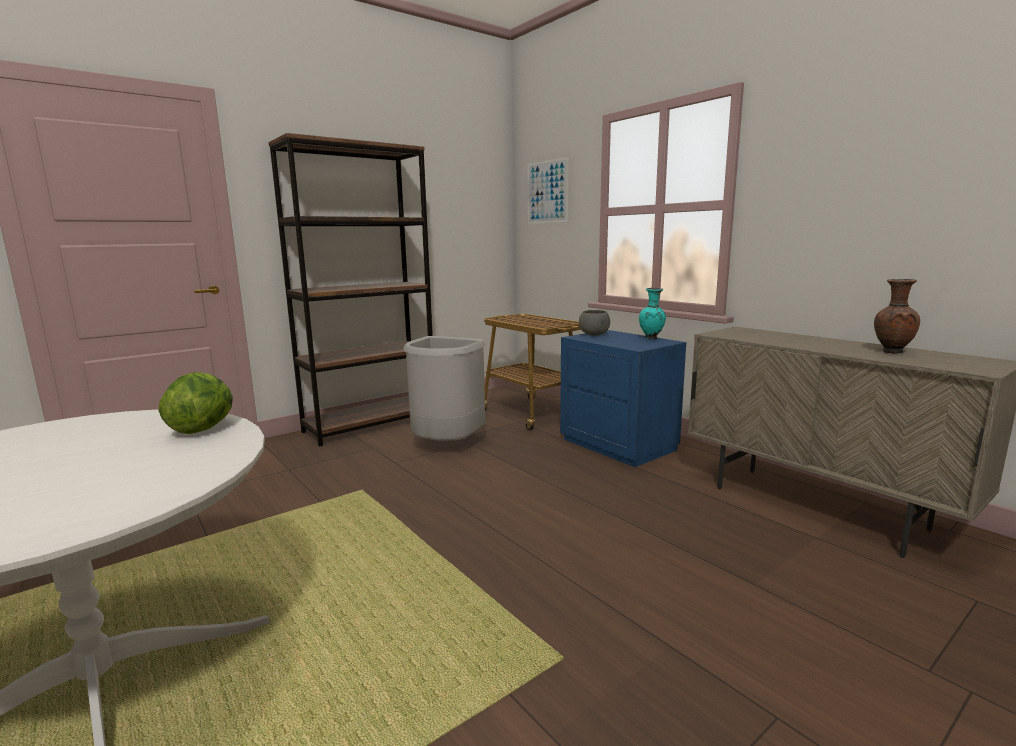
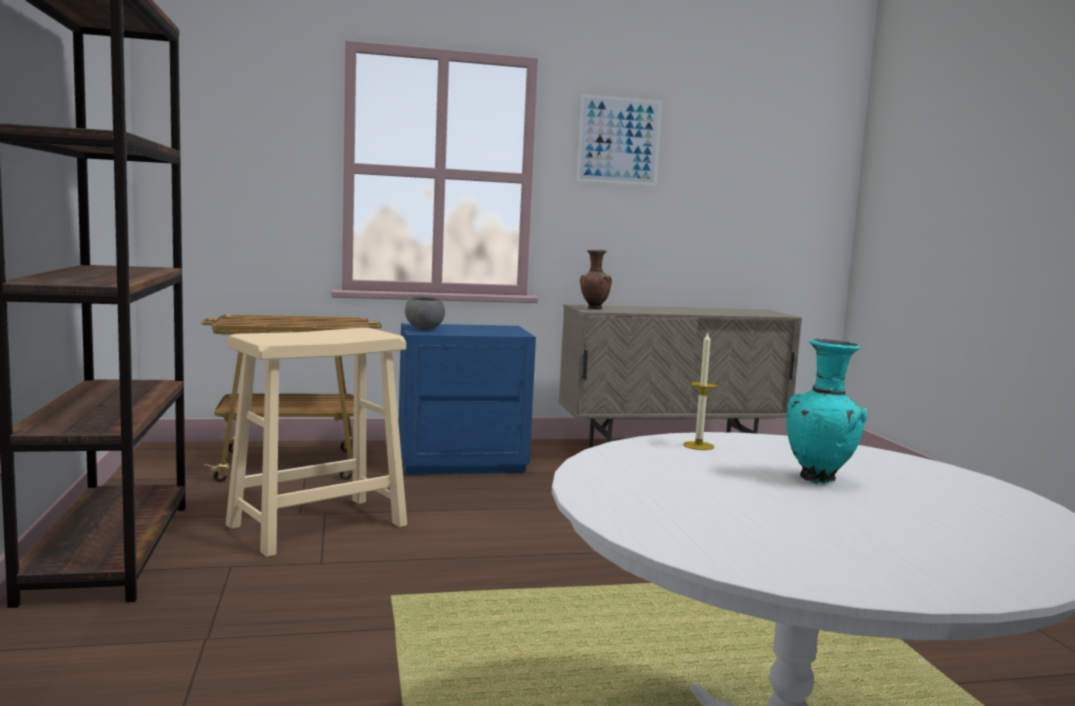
camera: 65 degrees left, 5 degrees down
(203, 428) = (698, 446): lettuce -> candle
(446, 446) = (318, 525): grey trash can -> beige stool
(547, 192) = (228, 125): picture -> picture (619, 140)
(651, 338) = (484, 326): turquoise vase -> turquoise vase (820, 479)
(891, 352) = (716, 311): brown vase -> brown vase (593, 309)

